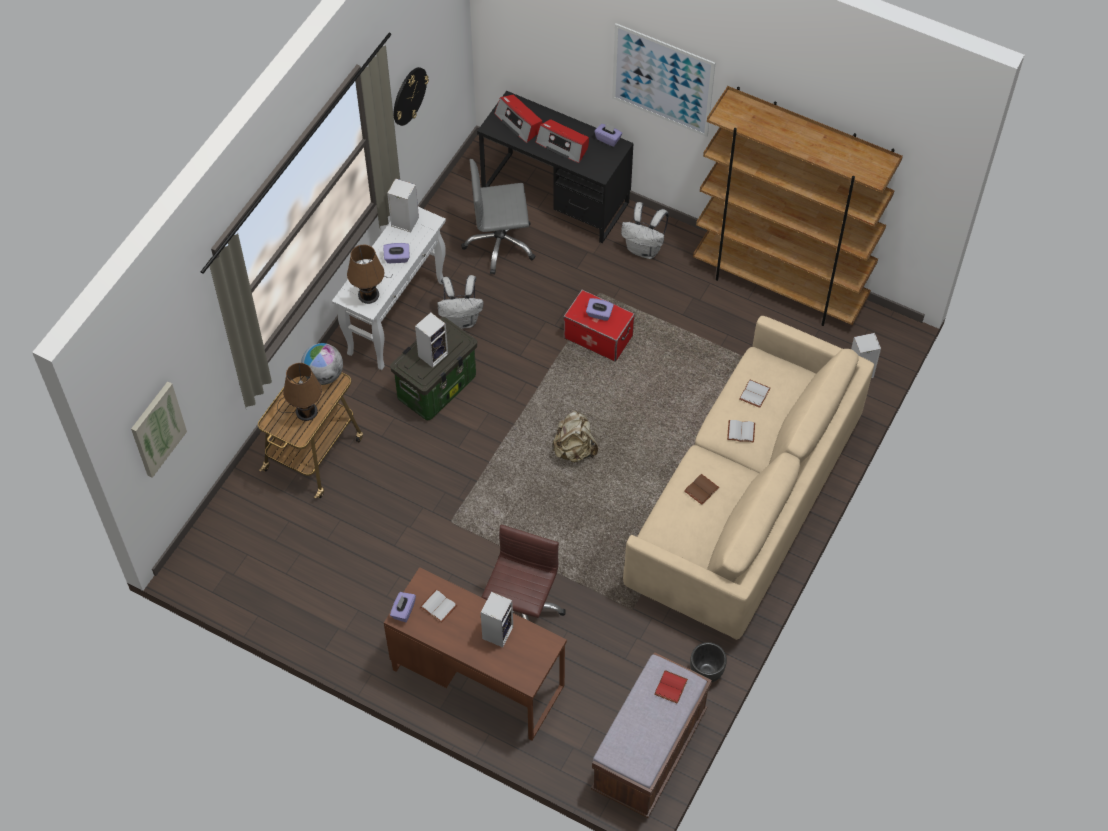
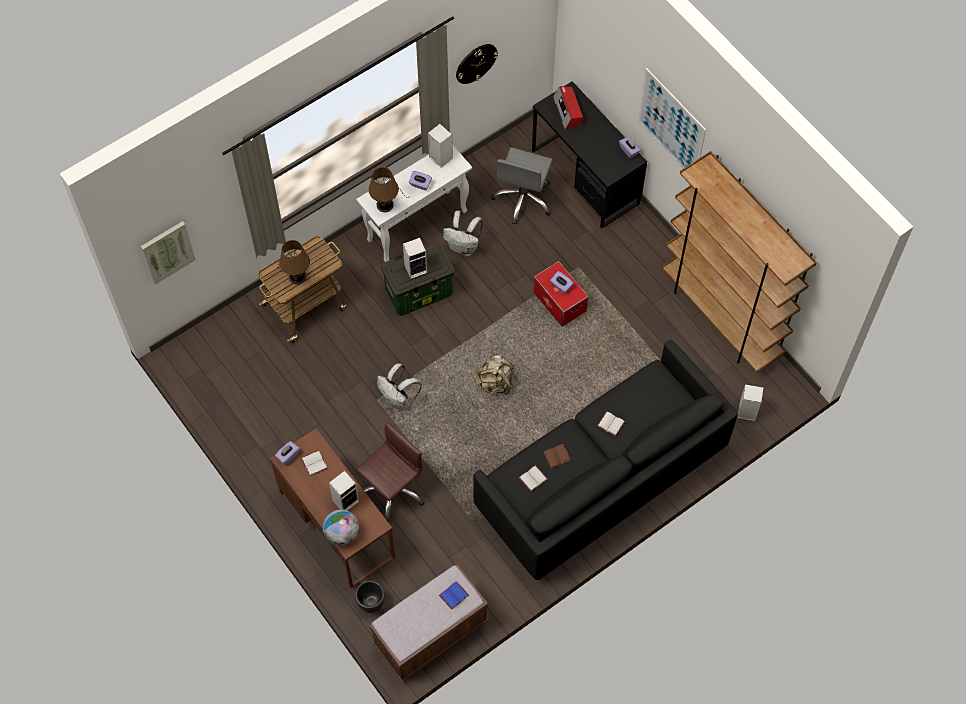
camera: 25 degrees right, 5 degrees up
(324, 375) = (323, 254): globe -> globe (342, 534)
(500, 244) = (523, 198): grey office chair -> grey office chair turned 90 degrees counterclockwise
(563, 145) = (592, 142): radio -> none
(644, 249) = (632, 246): white backpack -> white backpack (398, 400)
(671, 688) = (454, 596): red book -> blue book
(706, 672) = (503, 594): black planter -> black planter (371, 603)
(744, 503) = (600, 478): beige sofa -> black sofa
(755, 394) = (637, 399): white book -> white book (533, 479)

